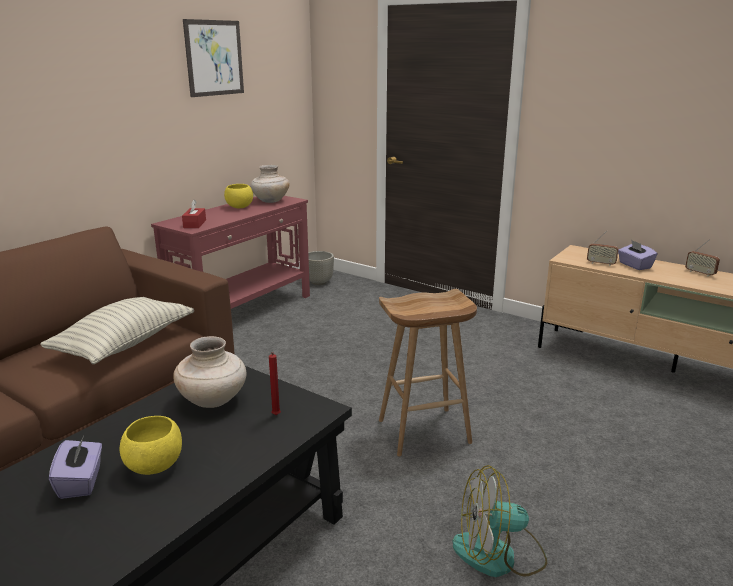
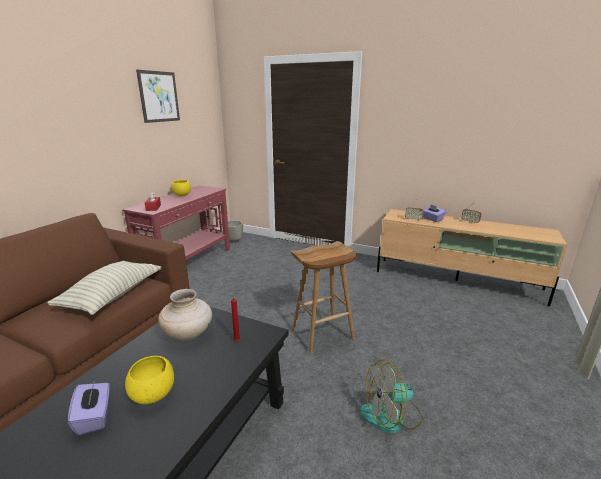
camera: 10 degrees left, 0 degrees up
(270, 201) = (201, 190): beige vase -> none

